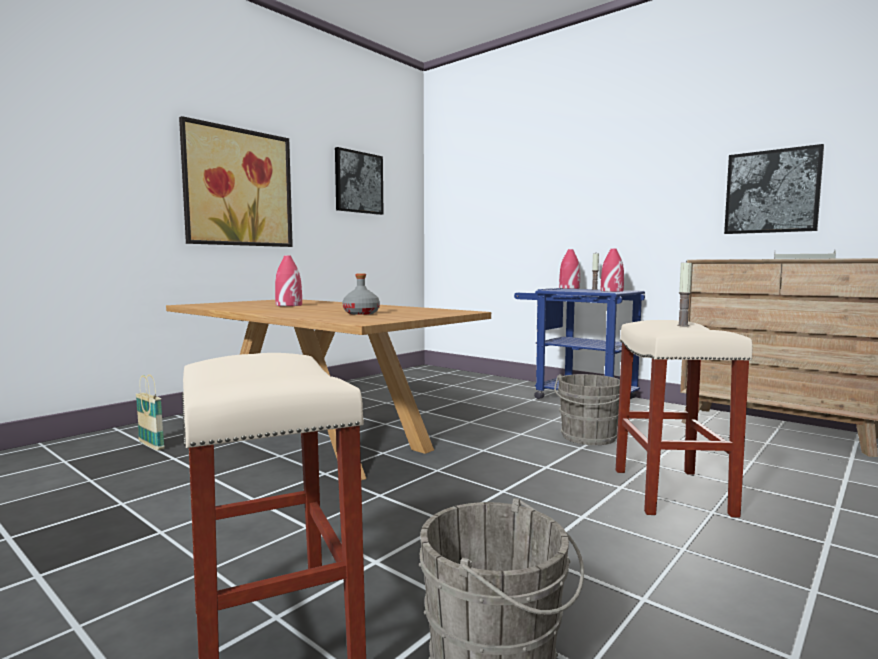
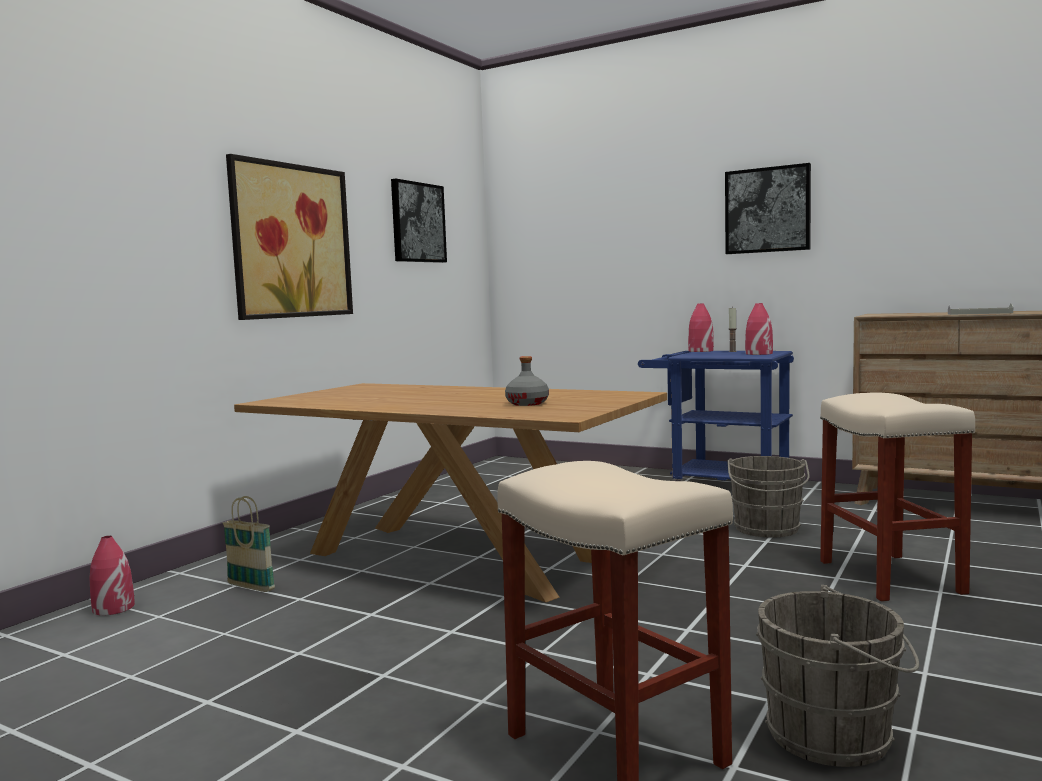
camera: 10 degrees left, 0 degrees up
(288, 305) = (398, 395): red vase -> red vase (113, 608)
(683, 325) = (893, 399): candle -> none
(772, 192) = (934, 236): picture -> picture (767, 210)

